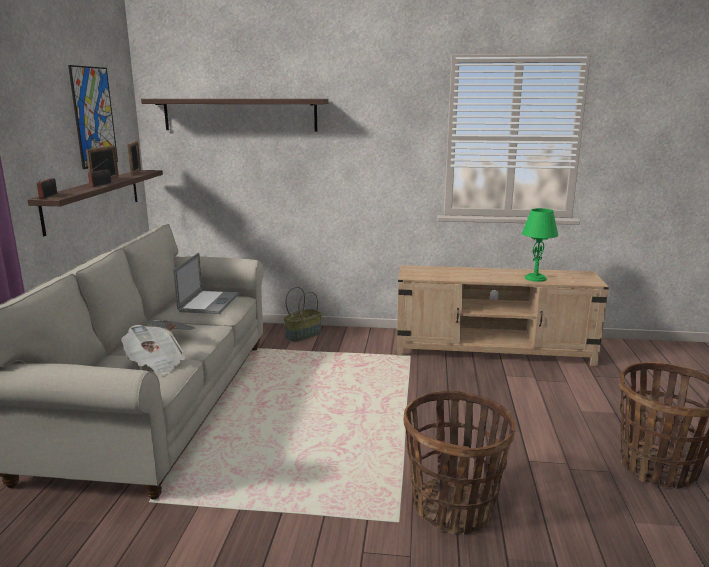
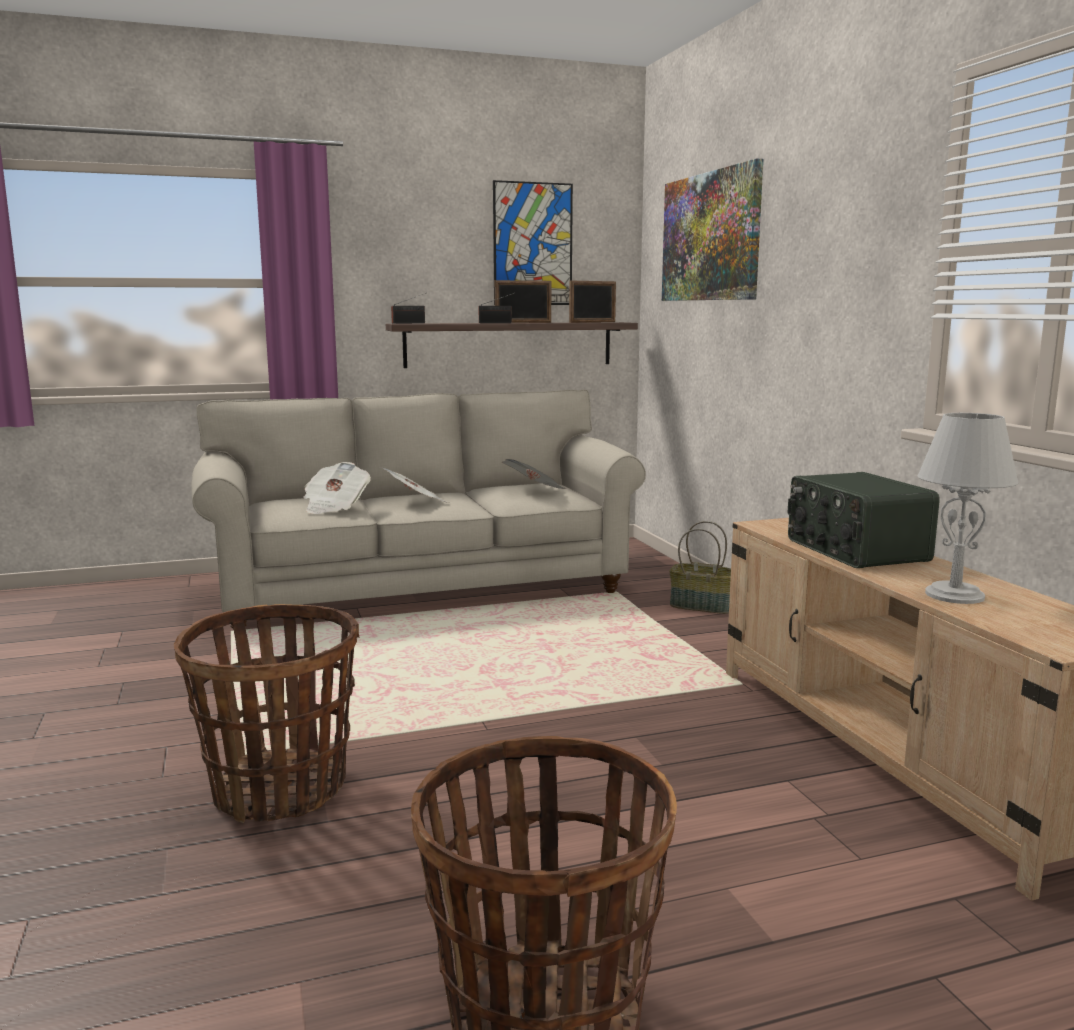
camera: 65 degrees right, 5 degrees down
(209, 302) = (535, 491): laptop -> newspaper
(240, 114) = (710, 237): shelf -> picture
(466, 274) = (854, 550): none -> radio
(535, 278) = (955, 595): green table lamp -> grey table lamp

